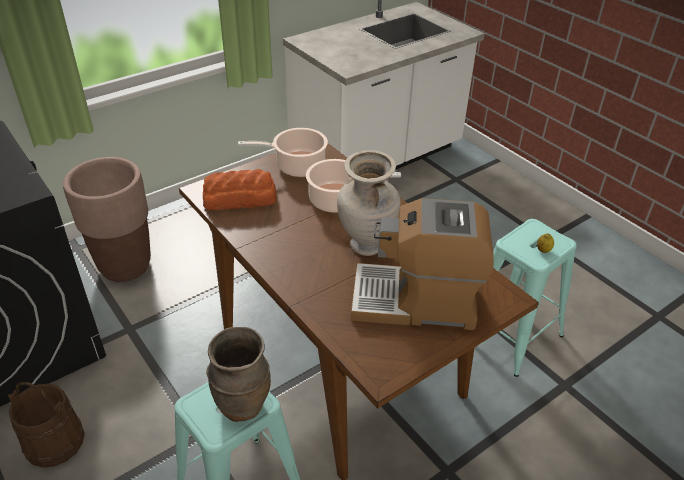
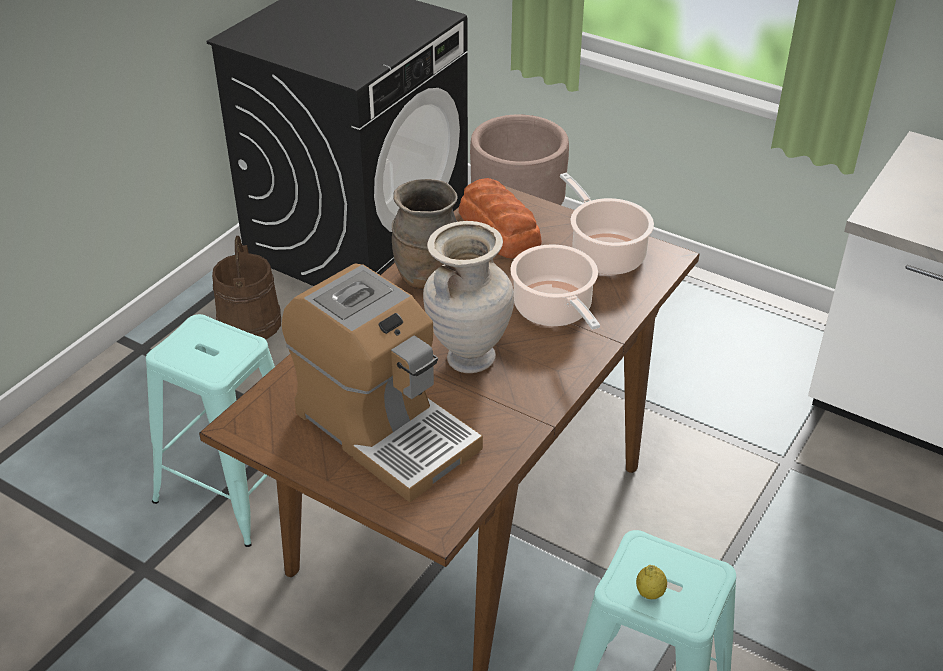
camera: 70 degrees right, 0 degrees up
(242, 404) = (209, 359): brown vase -> brown vase (427, 278)
(416, 300) = (384, 429): coffee machine -> coffee machine turned 150 degrees clockwise

